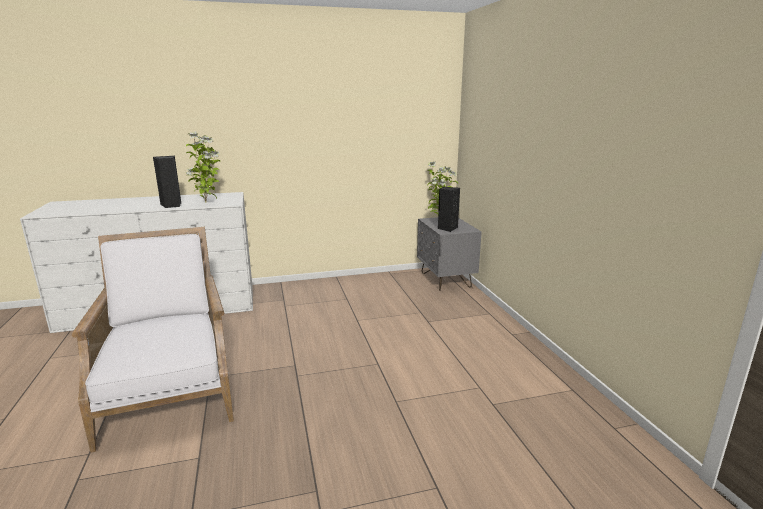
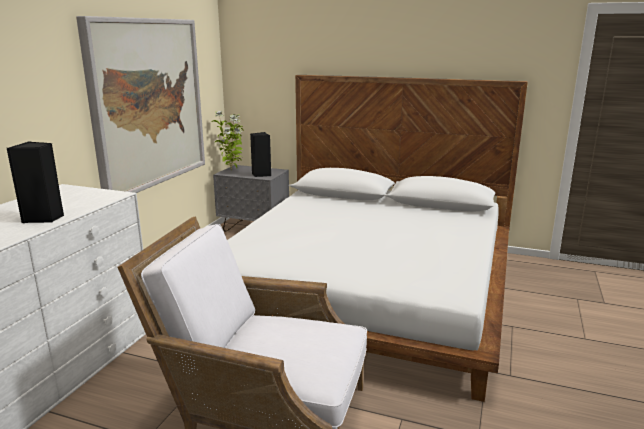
camera: 55 degrees left, 0 degrees up
(207, 203) = (79, 203): potted plant -> none
(345, 145) = (148, 103): none -> picture
(406, 365) = (366, 288): none -> white bed

